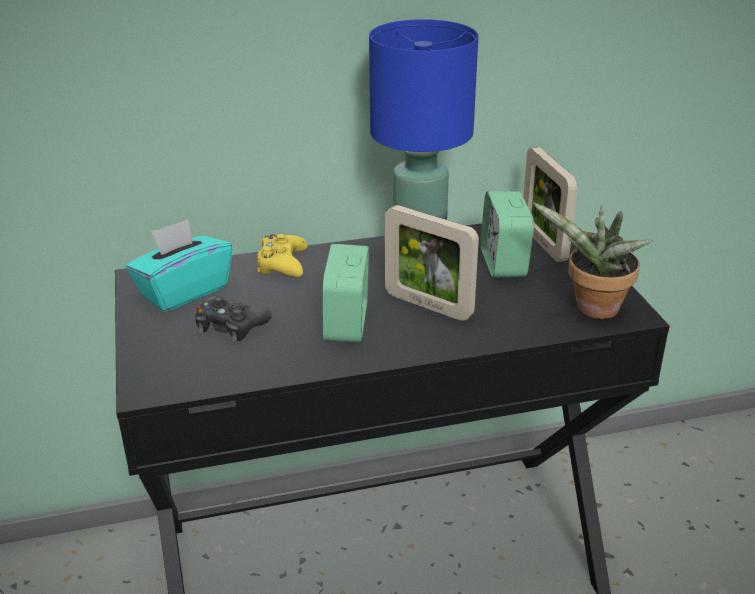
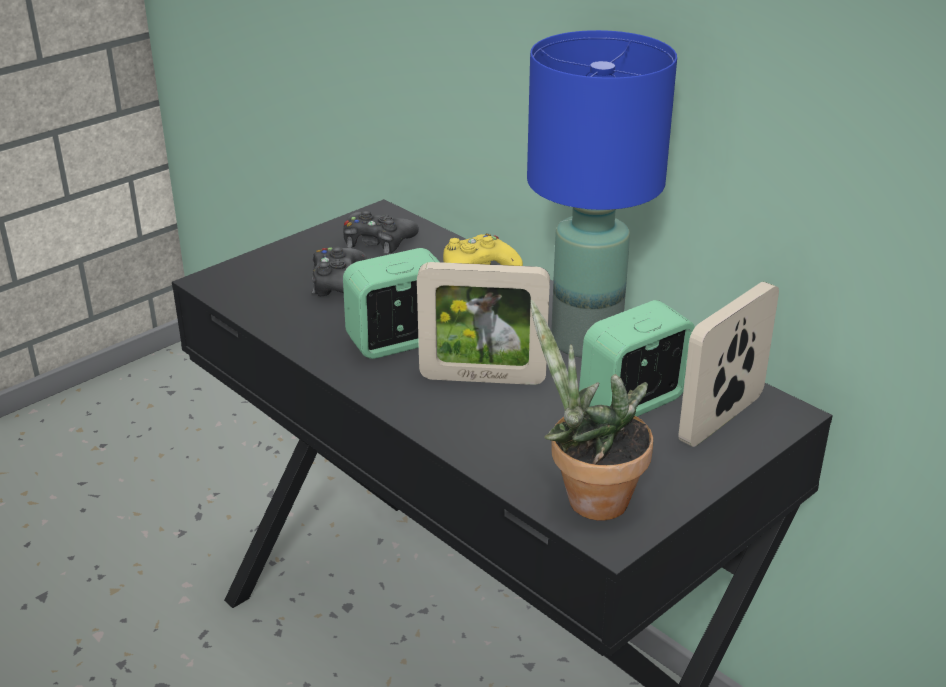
camera: 60 degrees right, 0 degrees up
(183, 291) = (377, 241): turquoise tissue box -> black game controller
(428, 305) = (482, 378): picture frame -> picture frame turned 90 degrees counterclockwise

